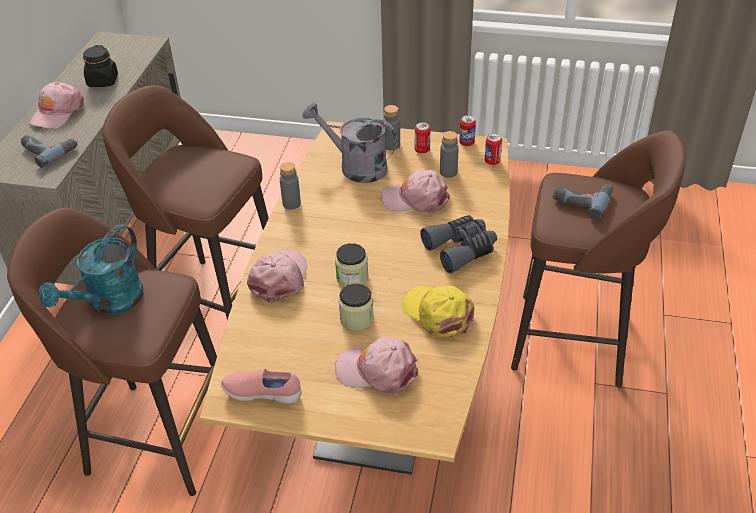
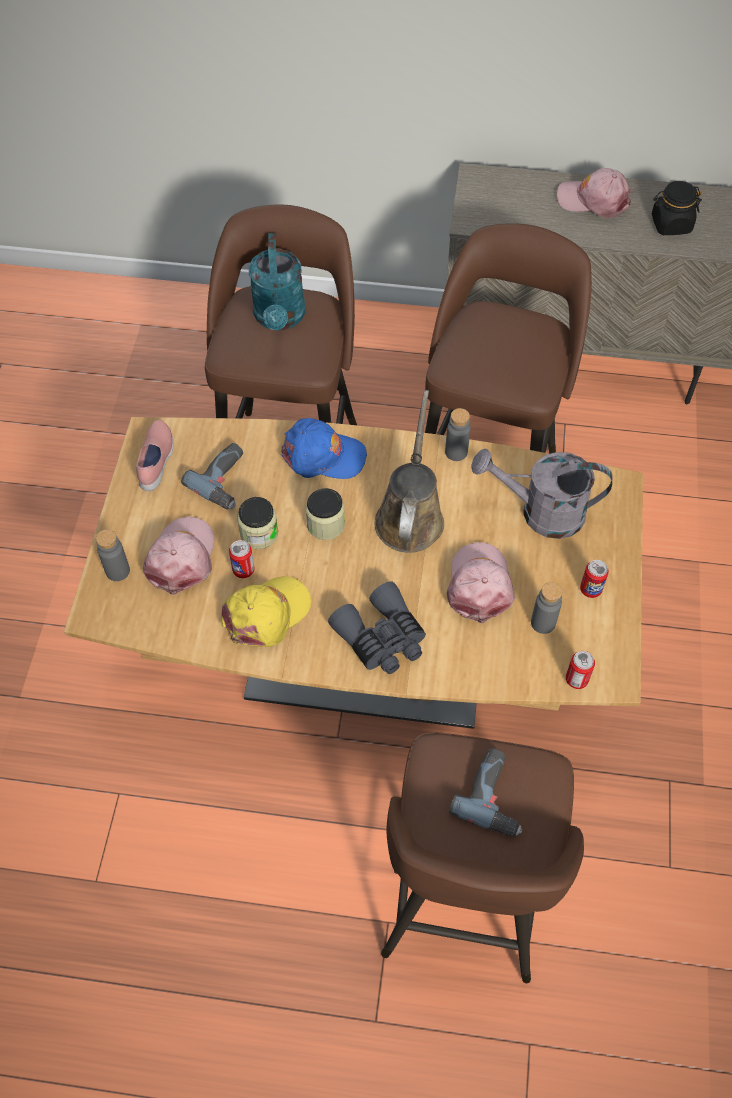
camera: 85 degrees right, 15 degrees up
(49, 150) = (518, 211): power drill -> power drill (226, 480)
(109, 303) = (280, 318): turquoise watering can -> turquoise watering can turned 120 degrees counterclockwise
(279, 278) = (323, 455): pink cap -> blue cap
(350, 230) = (410, 516): none -> brown watering can
(355, 167) = (540, 512): grey watering can -> grey watering can turned 105 degrees counterclockwise
(391, 145) = (596, 552): grey bottle -> grey bottle (117, 571)
(466, 143) = (618, 646): can -> can (243, 570)

